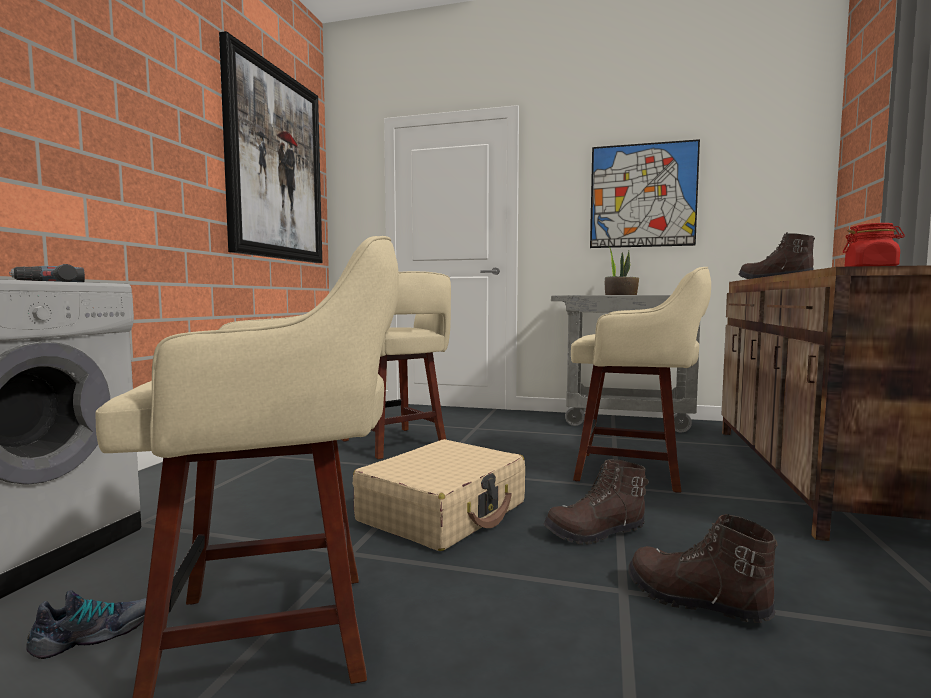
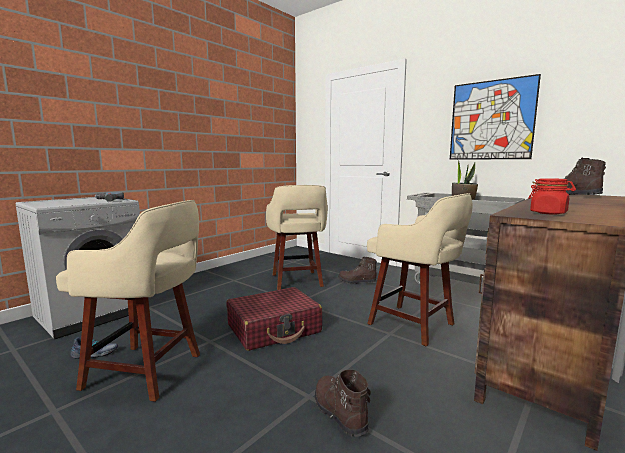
camera: 25 degrees right, 5 degrees up
(275, 165) = (256, 113): picture -> none
(444, 512) = (274, 329): beige suitcase -> red suitcase
(595, 533) = (337, 360): brown boot -> brown boot (357, 282)

